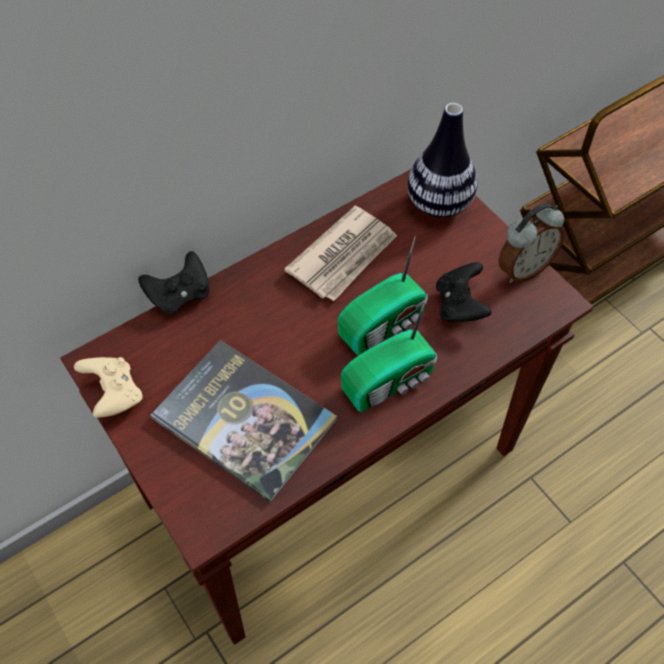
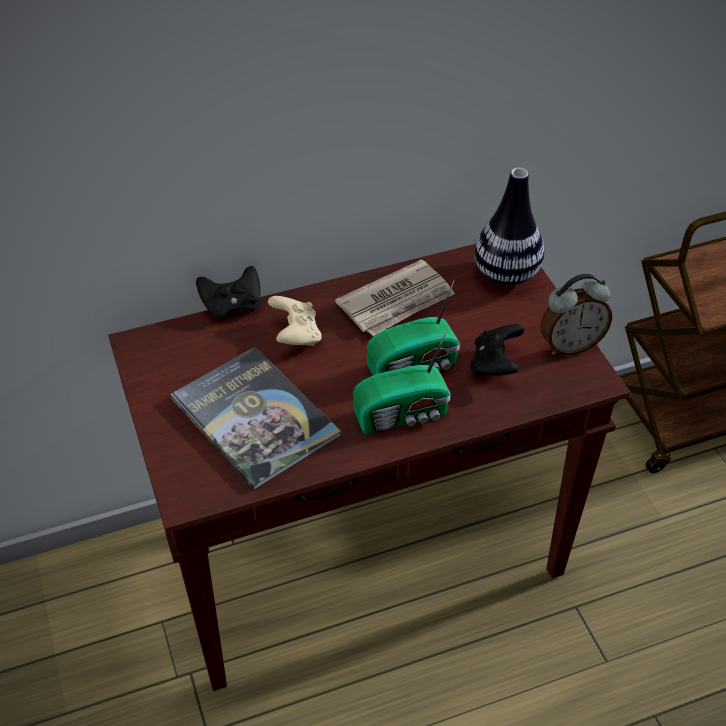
camera: 15 degrees right, 10 degrees down
(114, 395) = (145, 374): beige game controller -> beige game controller (296, 335)

